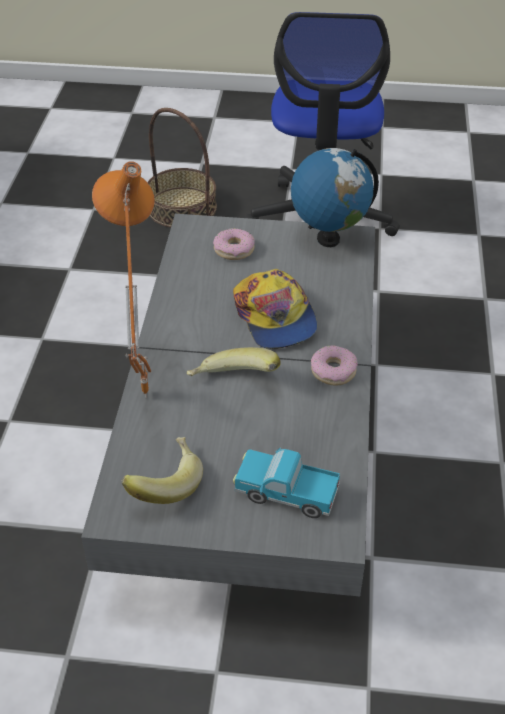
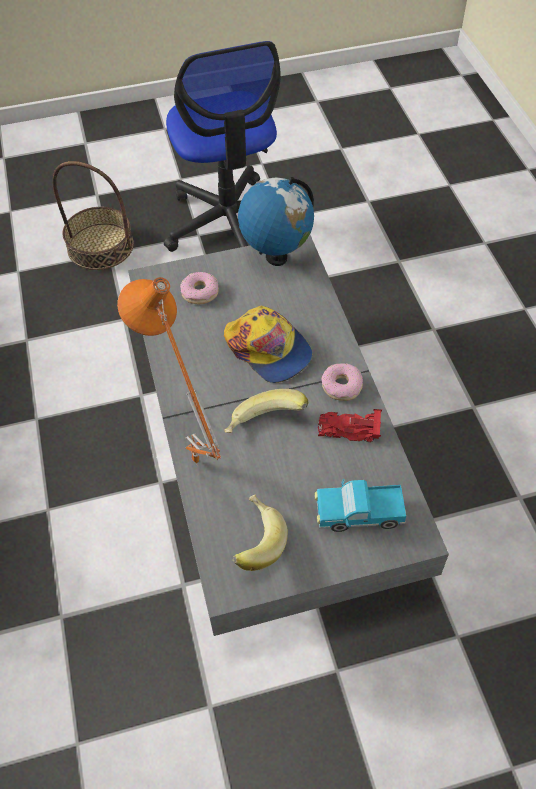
camera: 20 degrees left, 10 degrees up
(318, 412) = (348, 429): none -> red toy car

